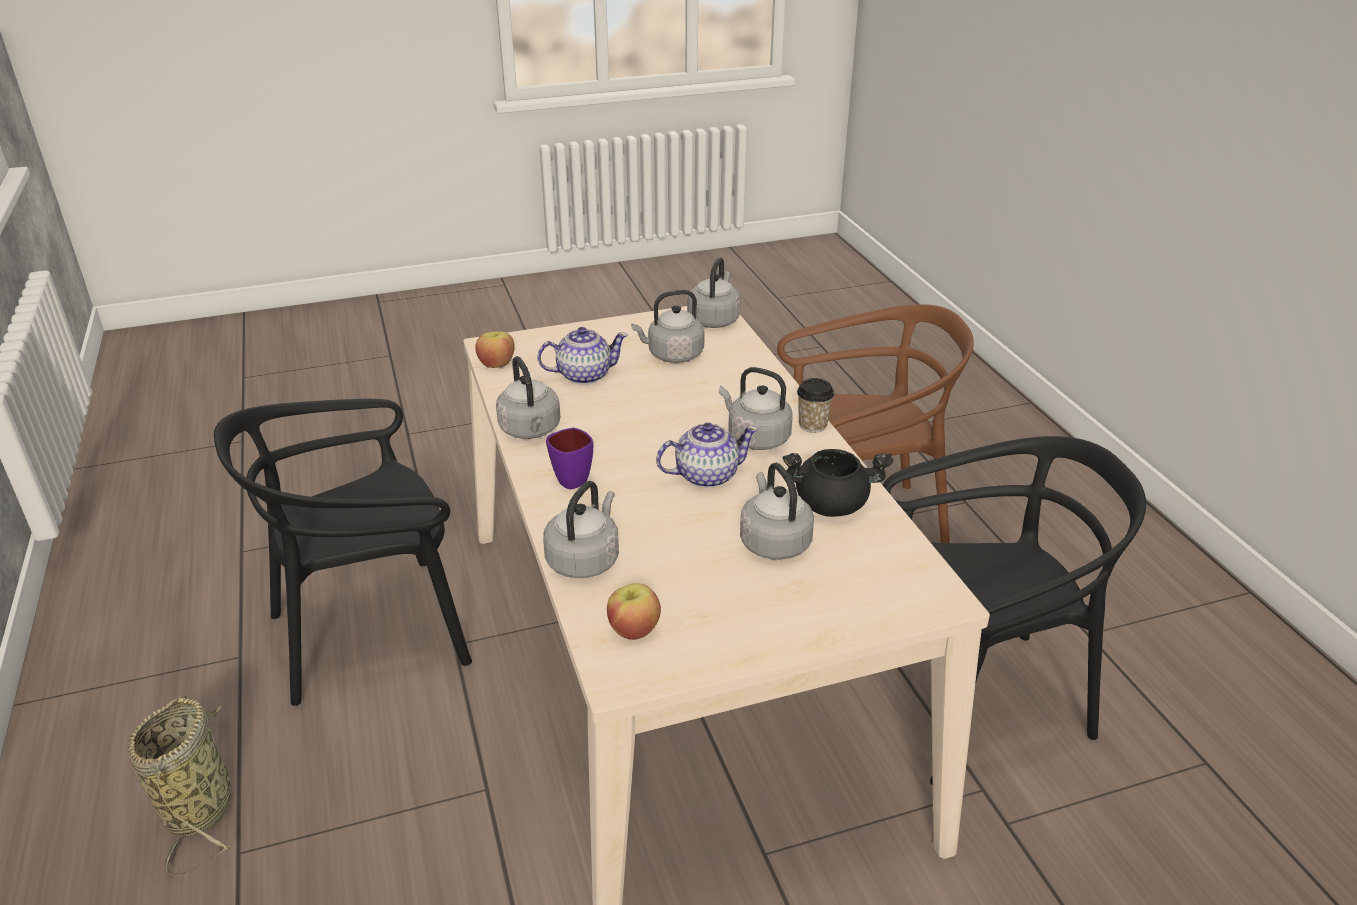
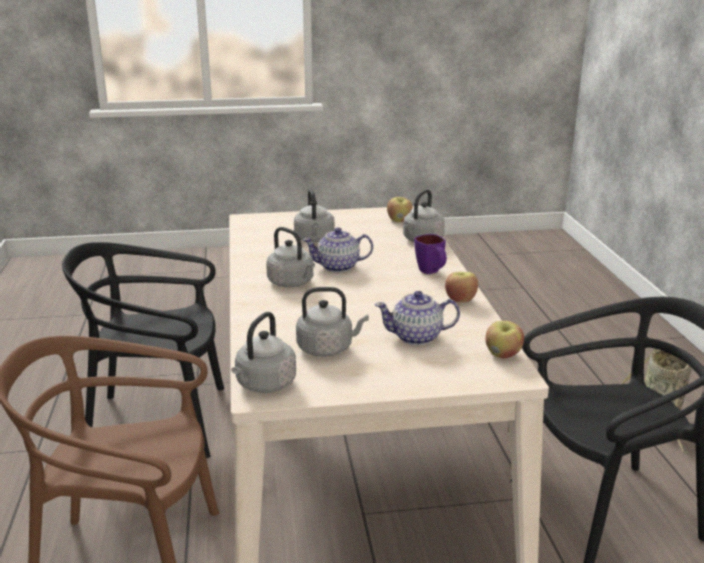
camera: 170 degrees left, 10 degrees down
(531, 430) = (460, 299): grey kettle -> apple
(812, 425) = (245, 287): cup -> none
(832, 504) = (269, 250): black cooking pot -> none

